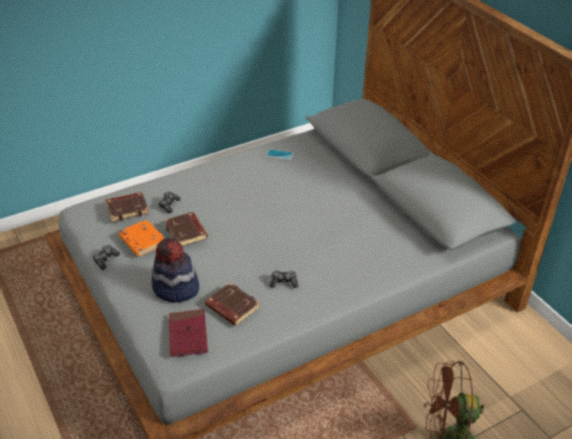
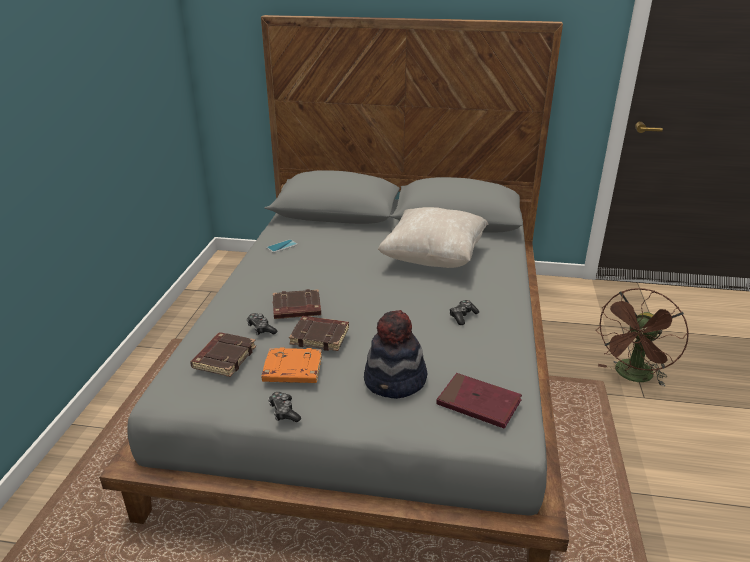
camera: 50 degrees left, 10 degrees down
(231, 307) = (465, 359): brown book -> brown book (296, 309)
(352, 230) = (433, 259): none -> beige pillow

